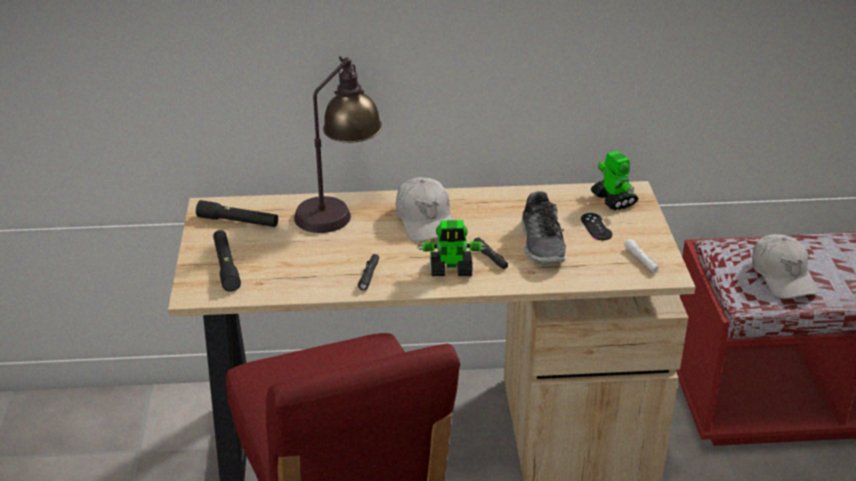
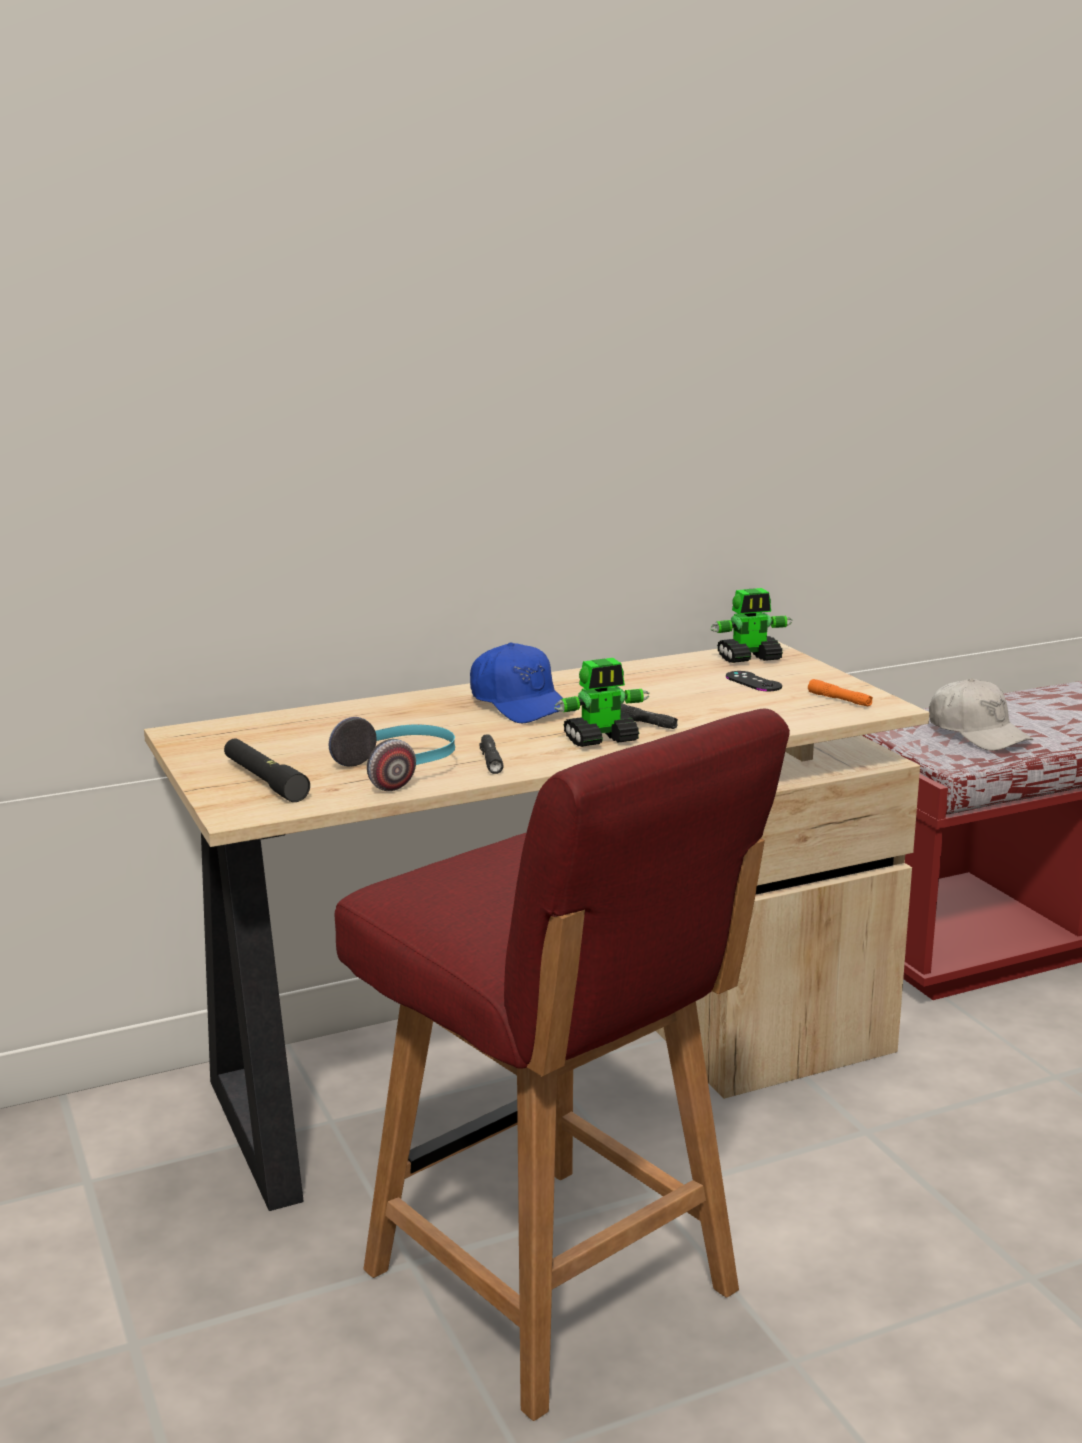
camera: 20 degrees left, 15 degrees down
(238, 221) = (243, 739): black flashlight -> none
(309, 274) = (400, 771): none -> headphones
(339, 208) = (385, 710): table lamp -> none
(425, 220) = (520, 704): white cap -> blue cap
(542, 244) = (700, 703): shoe -> none
(613, 199) = (750, 658): toy robot -> toy robot turned 120 degrees clockwise
(641, 260) = (840, 700): white flashlight -> orange flashlight

